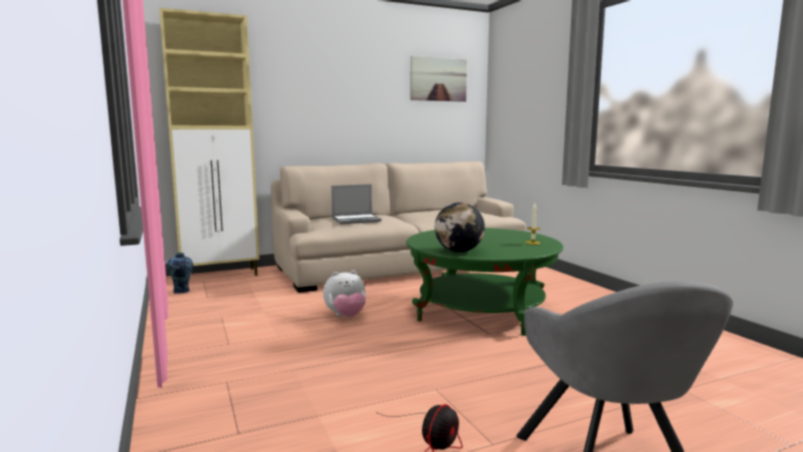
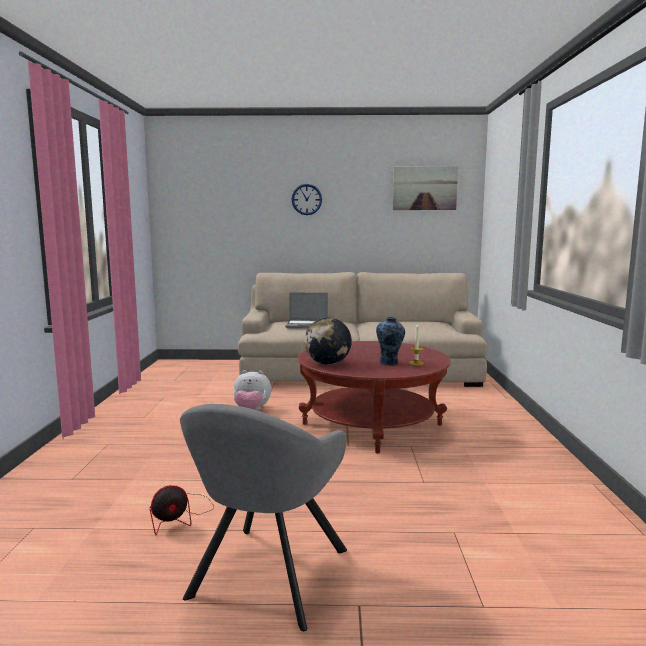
camera: 25 degrees right, 0 degrees up
(182, 291) = (164, 372): vase -> vase (389, 363)
(221, 275) = (206, 363): beige cabinet -> none
(326, 86) = (306, 199): none -> wall clock
(481, 310) = (372, 424): green coffee table -> red coffee table

